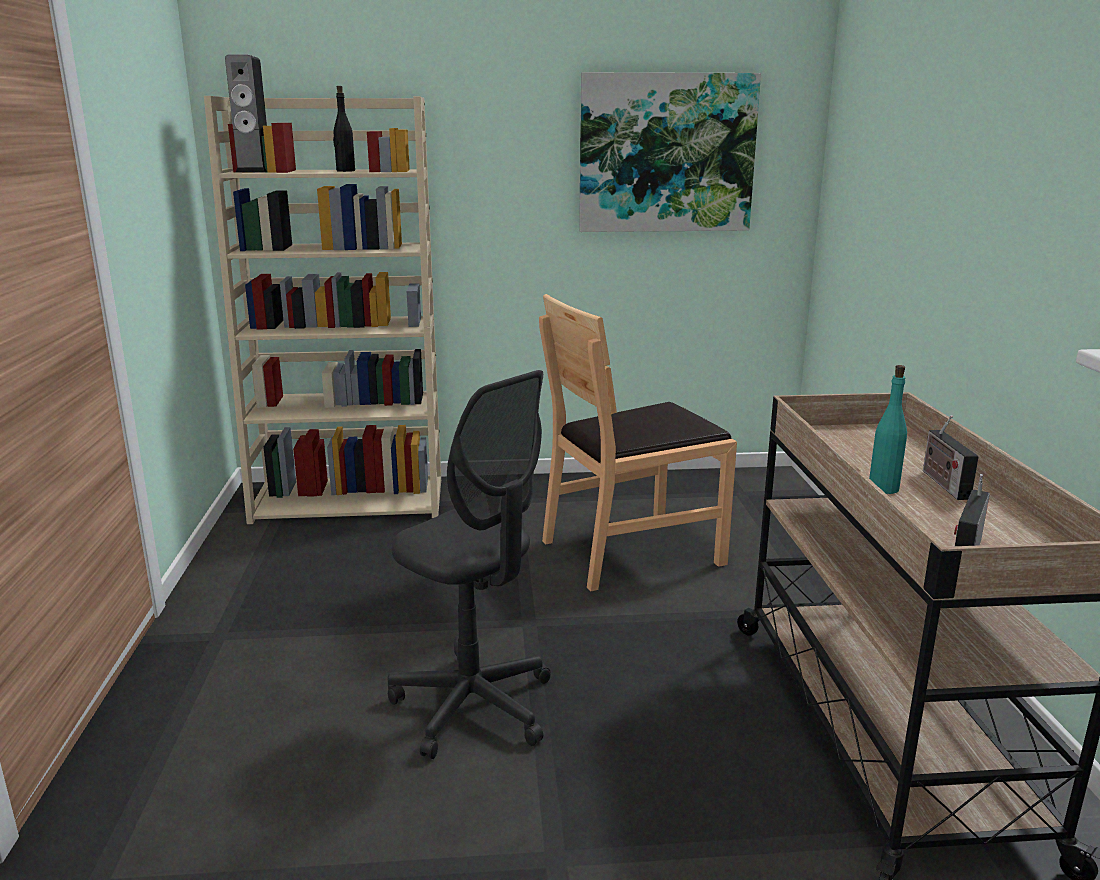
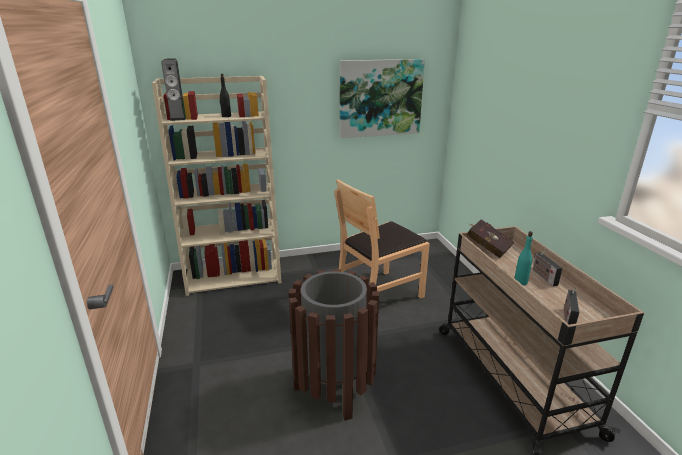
camera: 10 degrees left, 5 degrees up
(473, 706) = (334, 389): grey office chair -> brown trash can
(835, 431) = (486, 247): none -> red book

